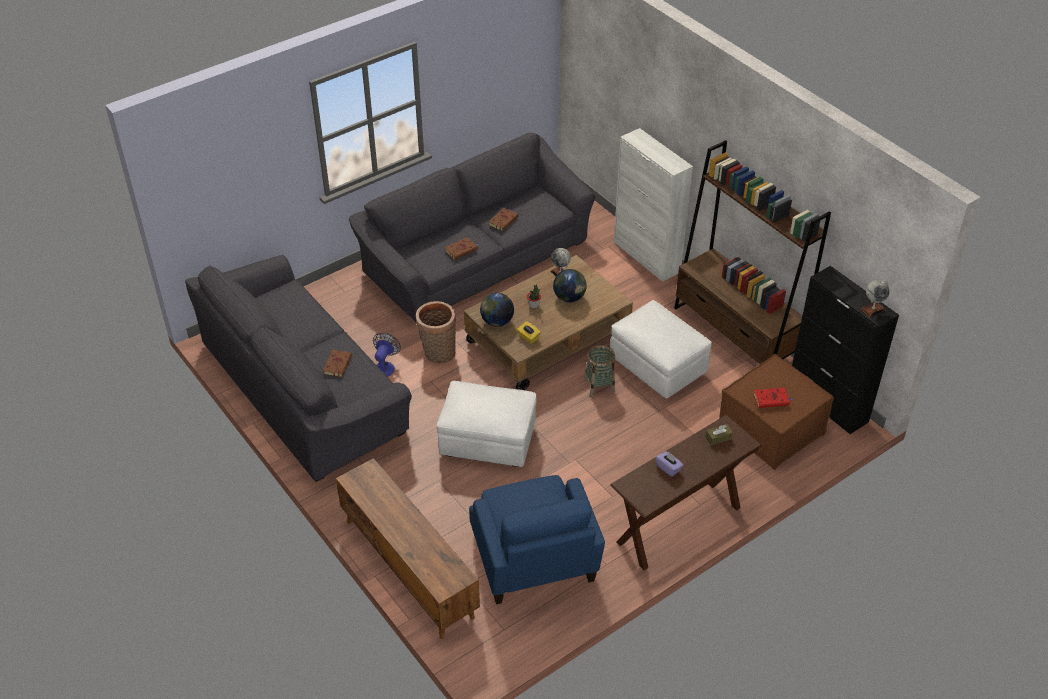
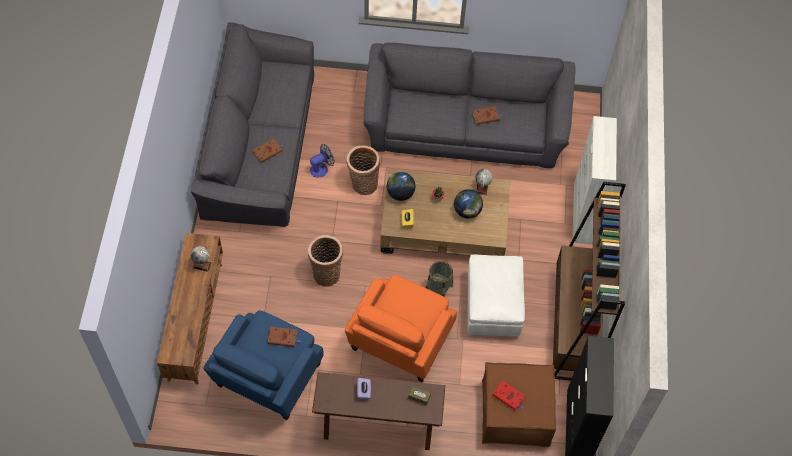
camera: 40 degrees right, 15 degrees up
(462, 250) = (433, 120): brown book -> brown book (283, 337)
(487, 441) = (326, 273): white ottoman -> basket
(615, 446) = (400, 341): none -> orange armchair
(873, 309) = (599, 396): globe -> globe (202, 265)

